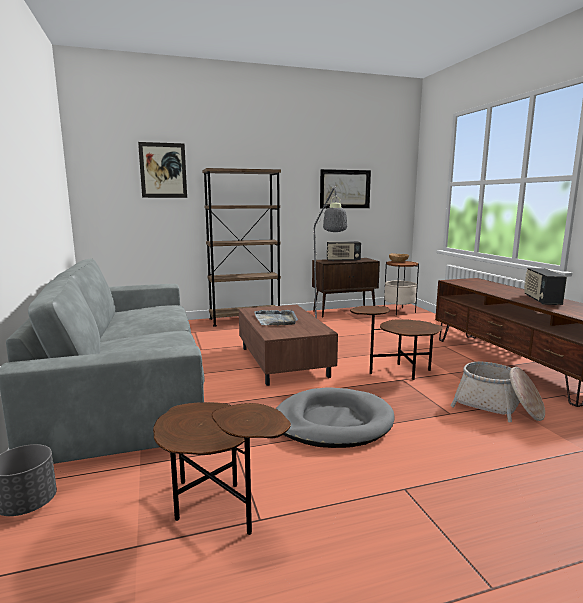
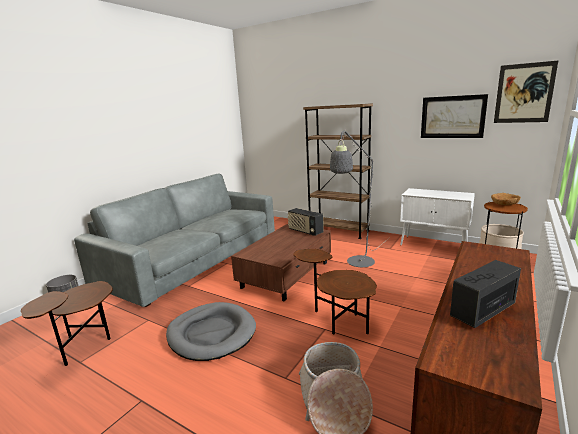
camera: 50 degrees right, 5 degrees up
(163, 170) = (291, 108): picture -> picture (524, 93)
(276, 319) = (280, 241): grey tray -> none
(343, 260) = (434, 193): radio -> radio (305, 231)
(344, 312) = (434, 245): brown cabinet -> white cabinet

